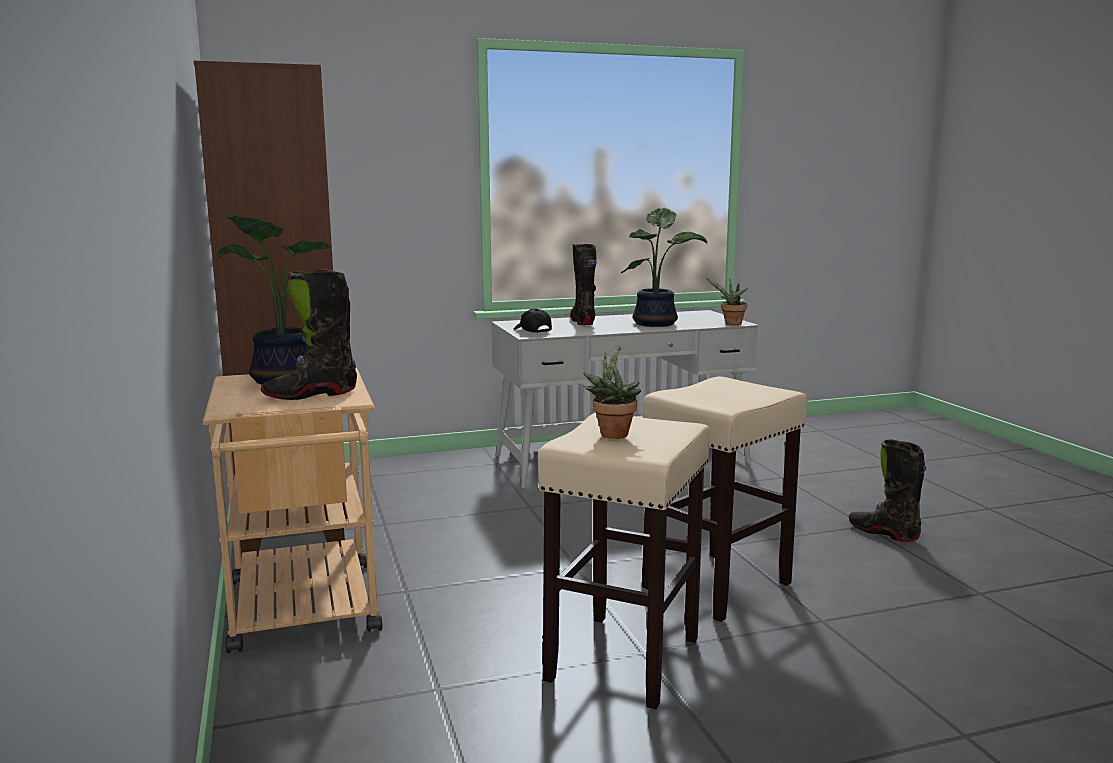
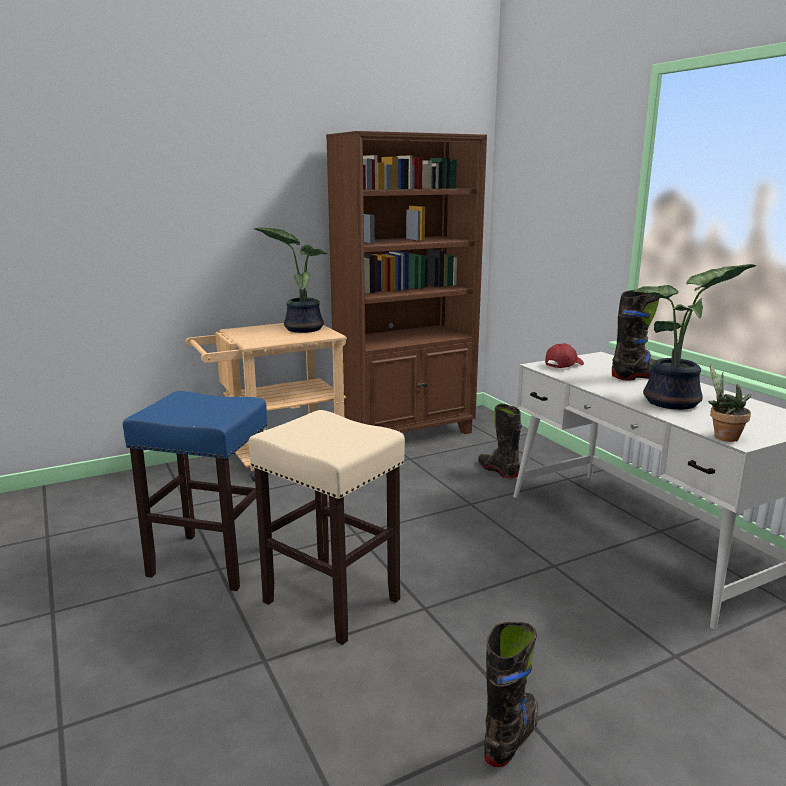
camera: 80 degrees right, 5 degrees up
(310, 395) = (266, 336): black boot -> black boot (498, 470)
(532, 331) = (563, 365): black cap -> red cap
(612, 433) = (201, 404): potted plant -> none
(623, 657) = (212, 561): beige stool -> blue stool

